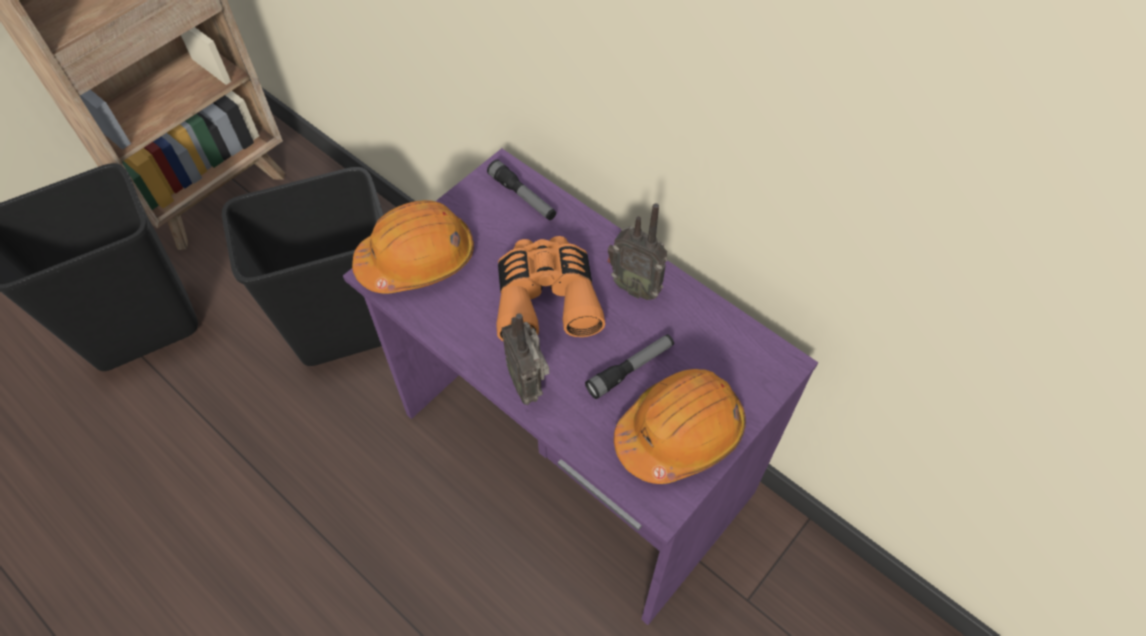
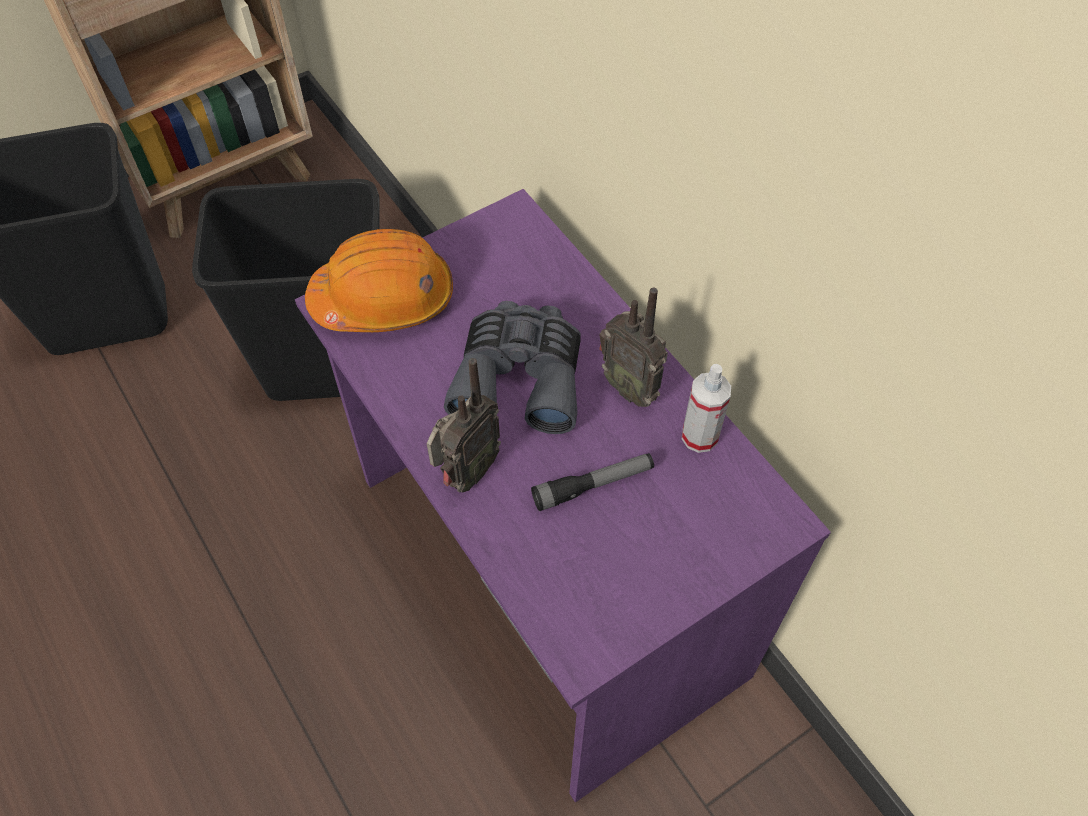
camera: 15 degrees right, 0 degrees up
(522, 196) = (529, 251): flashlight -> none
(528, 383) = (465, 473): radio -> radio turned 135 degrees counterclockwise
(546, 297) = (520, 377): orange binoculars -> grey binoculars
(679, 433) = (628, 576): orange hard hat -> none
(699, 312) = (699, 436): none -> spray bottle

